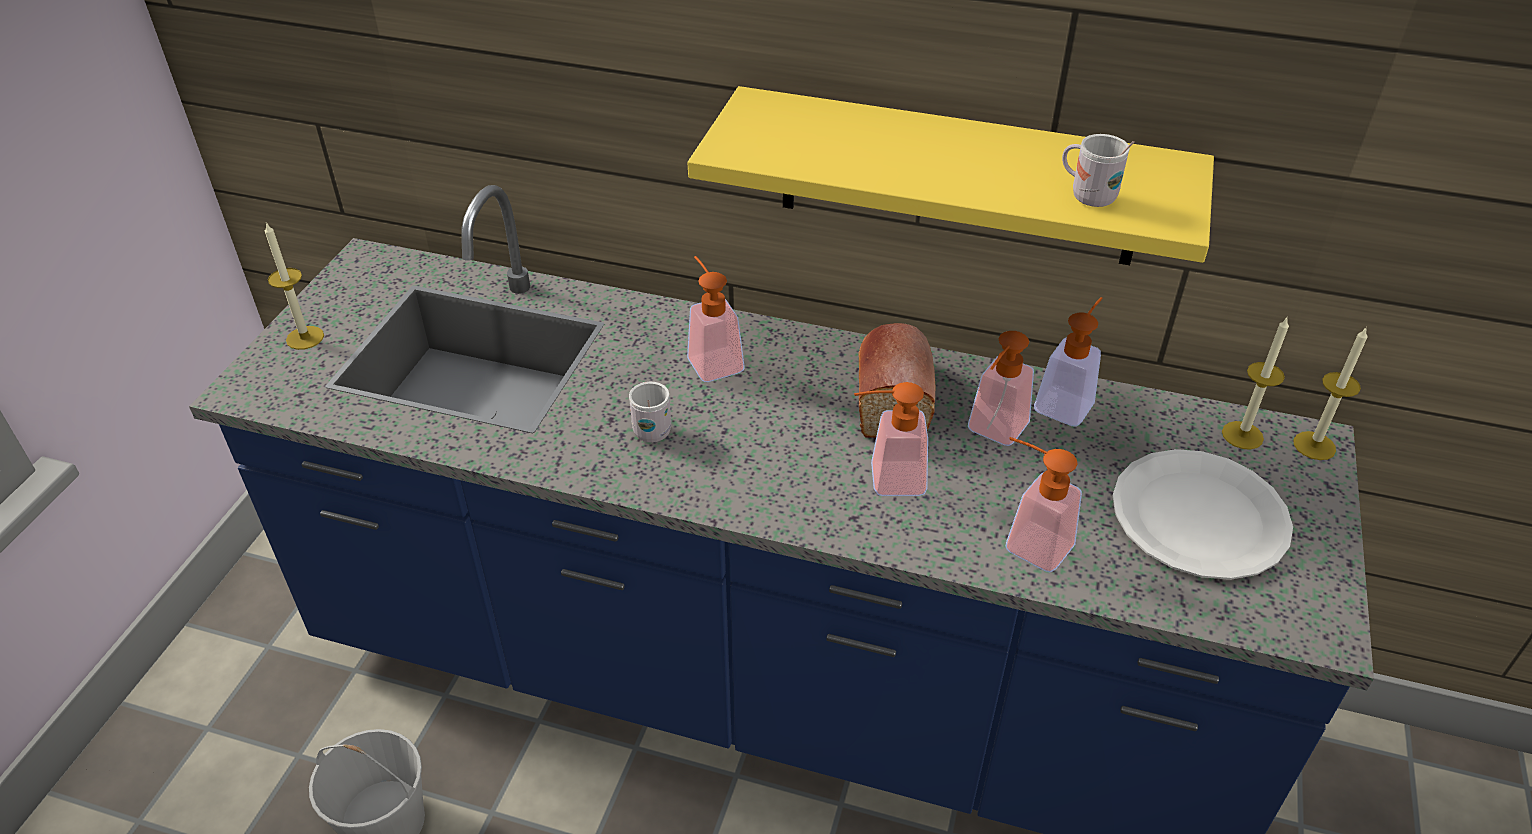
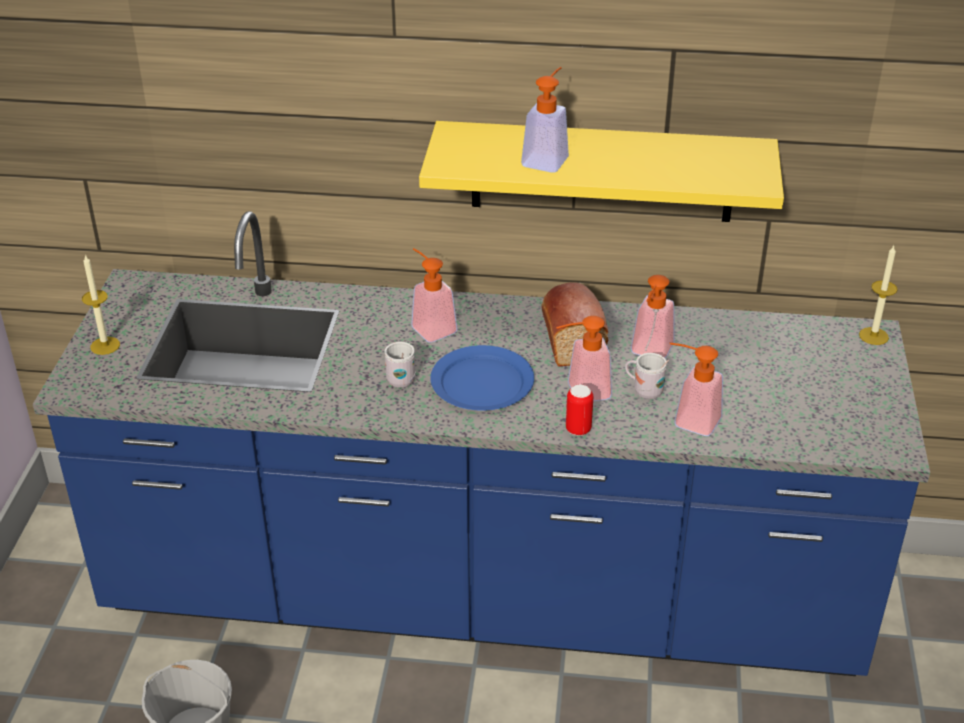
camera: 10 degrees left, 5 degrees down
(757, 447) = (481, 382): none -> blue plate
(869, 536) = (578, 429): none -> can
(1067, 401) = (698, 326): soap dispenser -> soap dispenser (548, 158)
(1087, 195) = (699, 173): white mug -> white mug (644, 390)
(1198, 517) = (802, 390): white plate -> none
(1242, 435) = (824, 335): candle -> none

